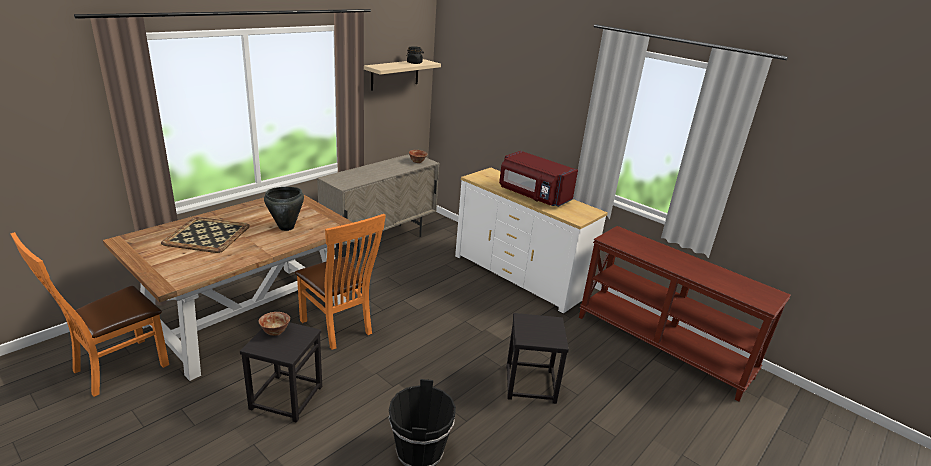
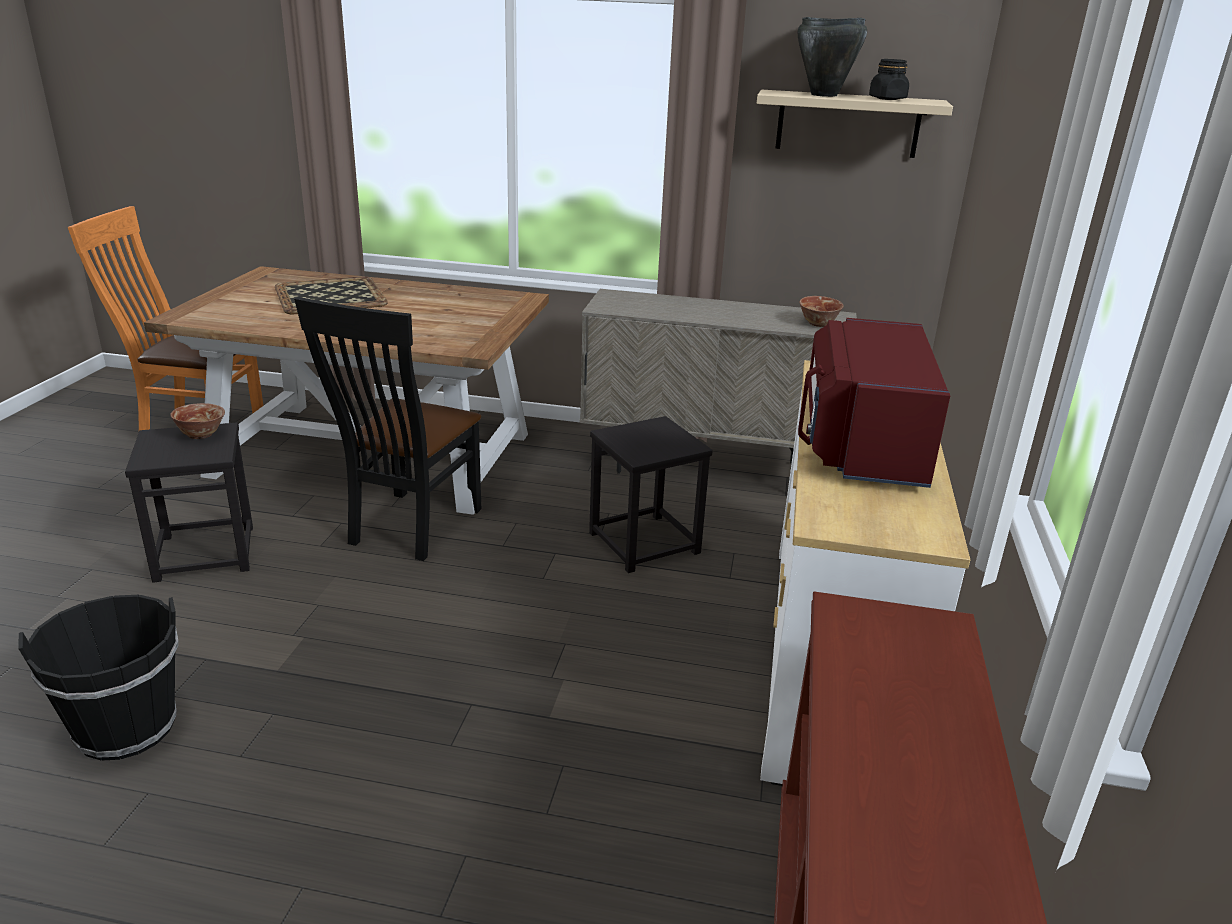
camera: 60 degrees right, 0 degrees up
(286, 227) = (412, 323): black cooking pot -> black cooking pot (824, 95)
(339, 328) = (409, 529): orange chair -> black chair
(531, 384) = (421, 813): black stool -> black stool (644, 543)

